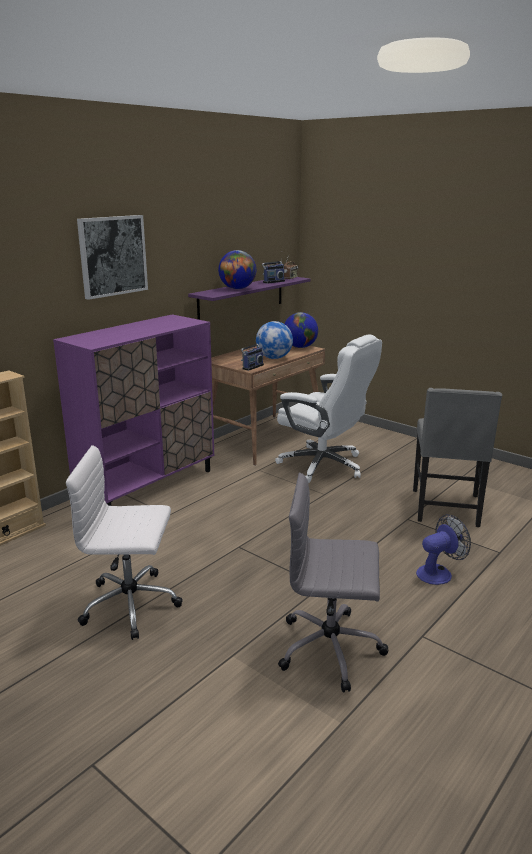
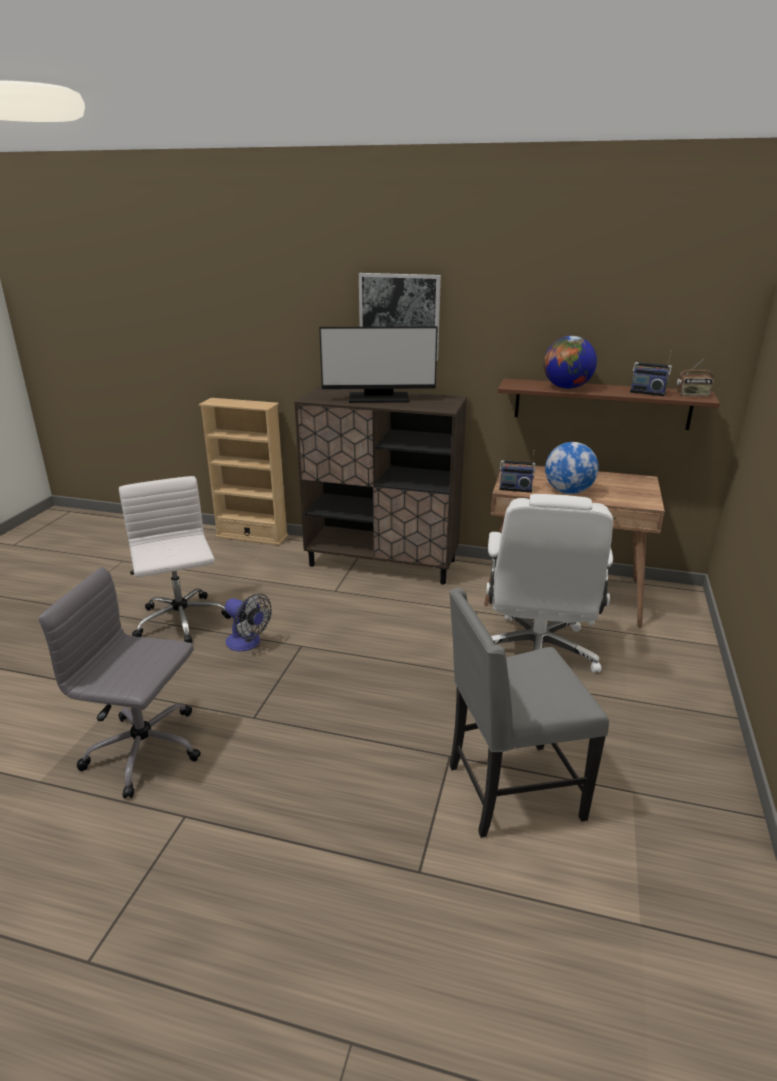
camera: 65 degrees right, 5 degrees up
(133, 330) = (378, 398): none -> monitor
(148, 485) = (383, 563): purple cabinet -> brown cabinet
(241, 298) = (601, 404): purple shelf -> brown shelf
(300, 347) = (641, 496): globe -> none
(331, 648) = (146, 750): grey office chair -> grey office chair turned 60 degrees counterclockwise
(439, 572) = (327, 810): fan -> fan (247, 643)

